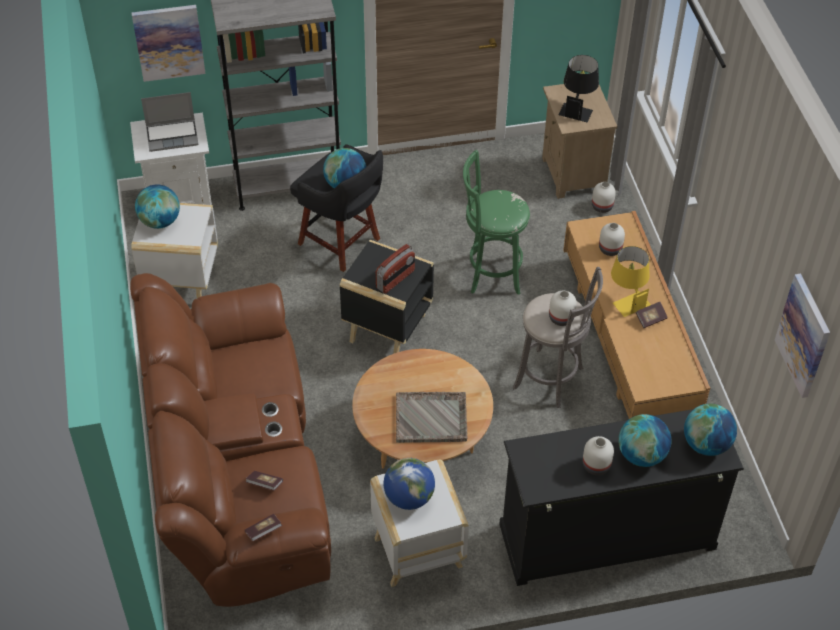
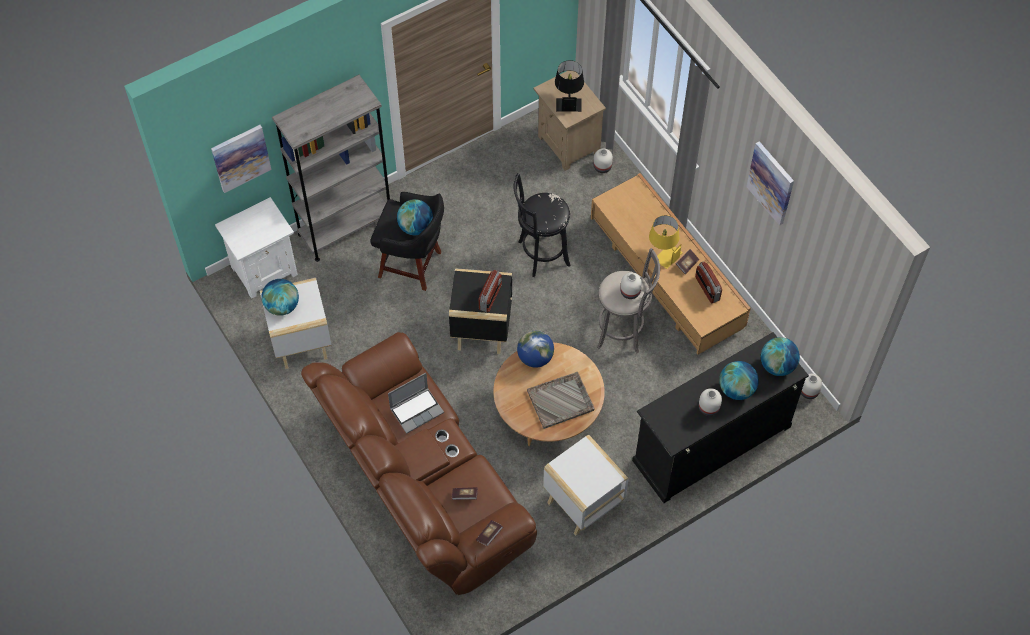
camera: 20 degrees left, 10 degrees up
(173, 136) = (257, 226): laptop -> laptop (417, 410)
(409, 497) = (579, 472): globe -> globe (535, 358)
(491, 273) = (540, 254): green stool -> black stool
(610, 249) = (634, 213): white vase -> white vase (809, 392)
(664, 352) = (707, 289): none -> radio
(804, 335) = (829, 272): picture -> picture (771, 182)

